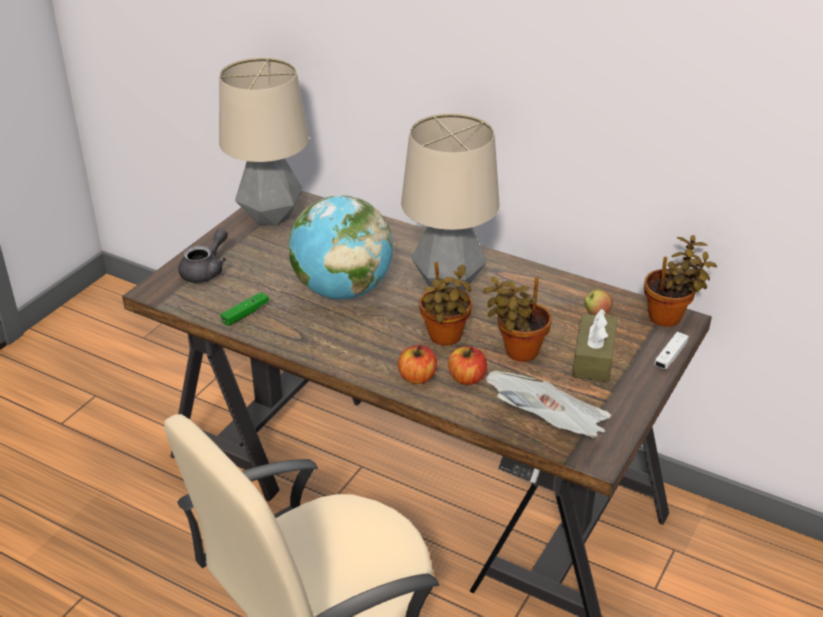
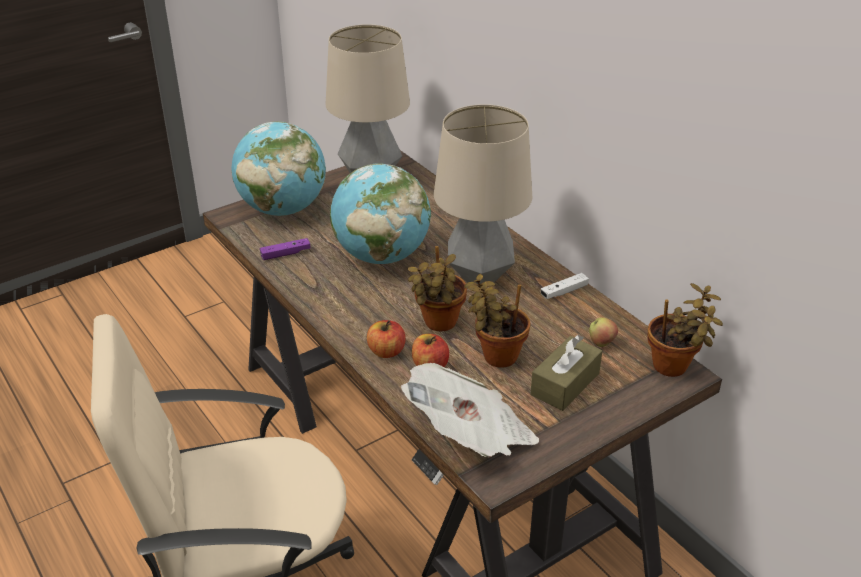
camera: 25 degrees right, 0 degrees up
(206, 270) = (283, 209): grey teapot -> globe
(245, 314) = (285, 254): green game controller -> purple game controller
(670, 356) = (645, 405): white game controller -> white game controller (564, 291)

